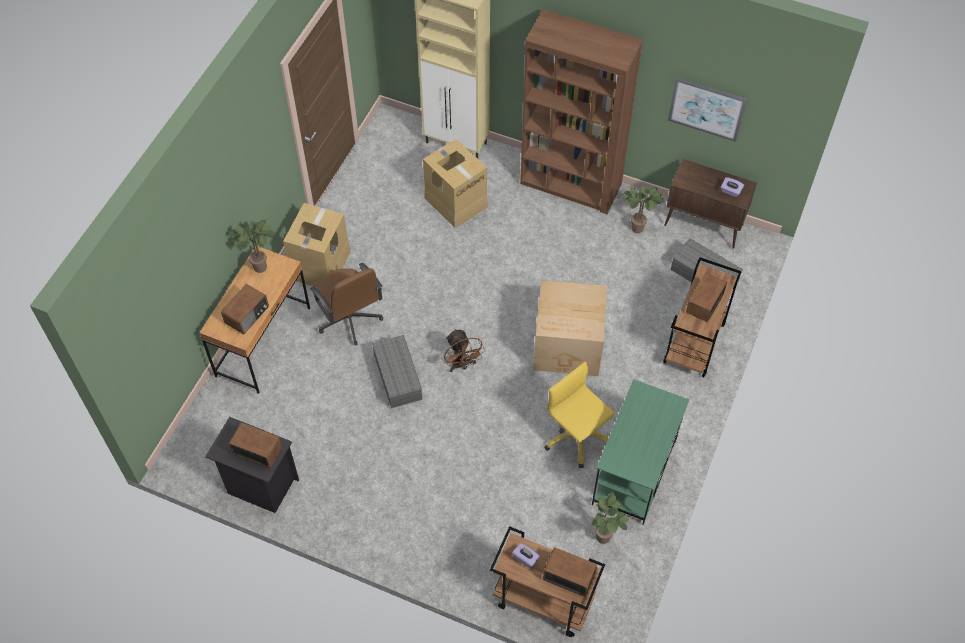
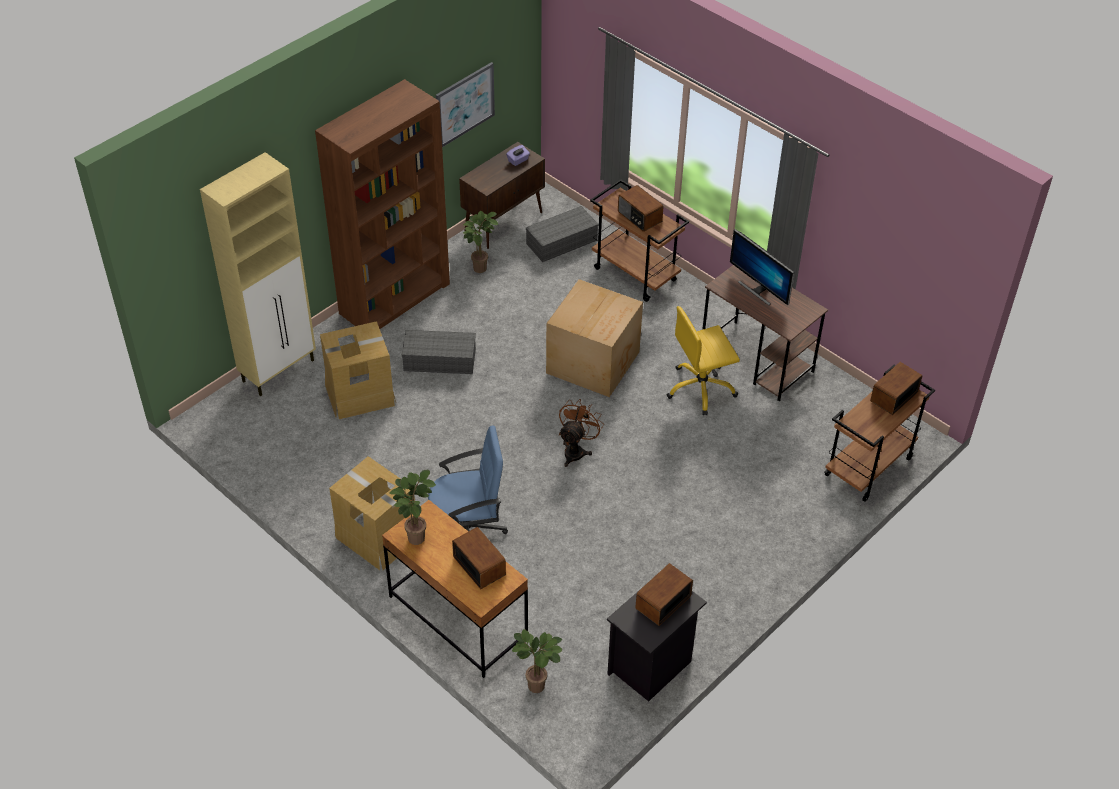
camera: 70 degrees left, 10 degrees down
(349, 319) = (468, 529): brown office chair -> blue office chair
(396, 376) = (564, 508): grey storage box -> grey storage box (438, 360)
(462, 365) = (576, 450): brown fan -> brown fan turned 60 degrees counterclockwise
(525, 558) = (865, 421): purple tissue box -> none
(604, 539) = (819, 403): potted plant -> potted plant (539, 685)
(634, 473) = (757, 361): green desk -> brown desk
(650, 424) = (758, 290): none -> monitor

